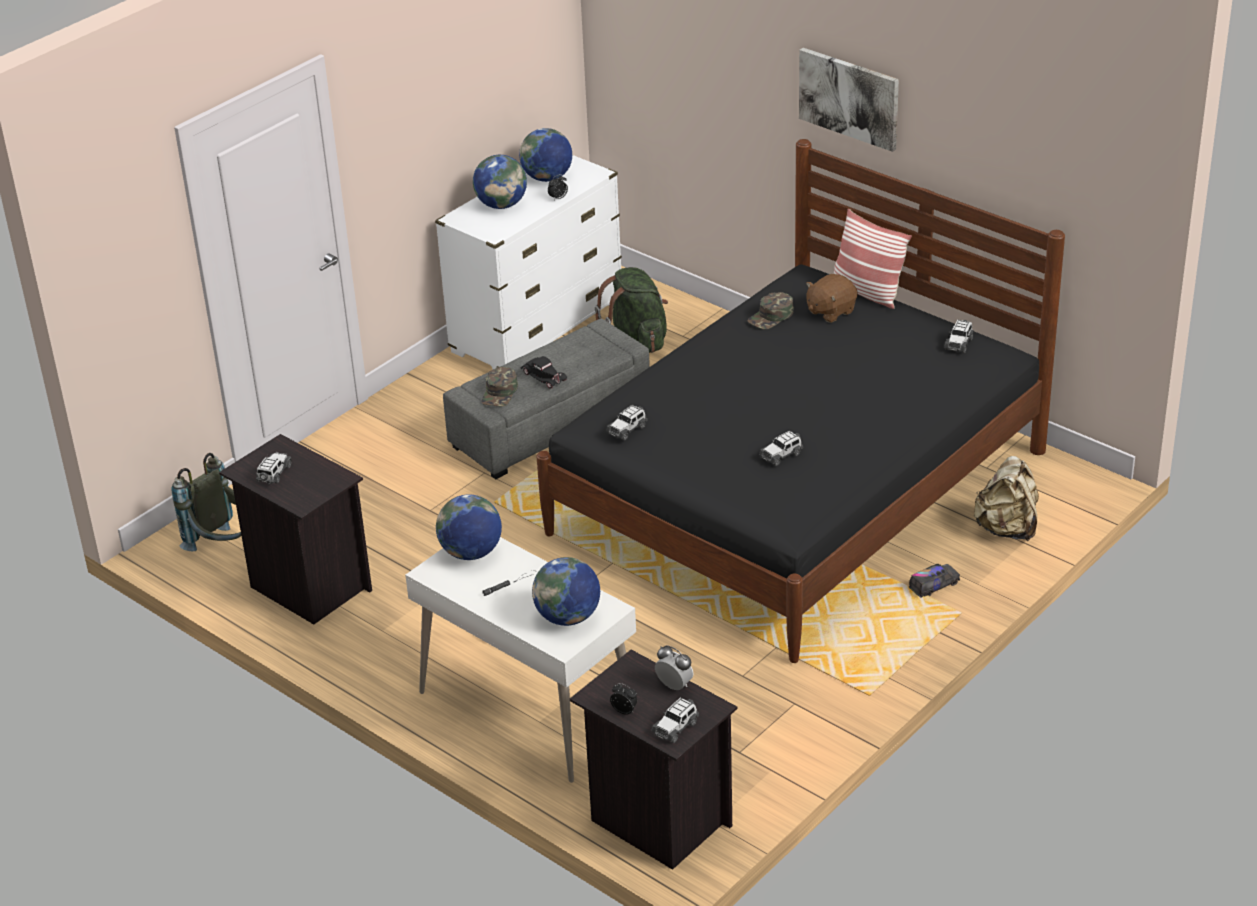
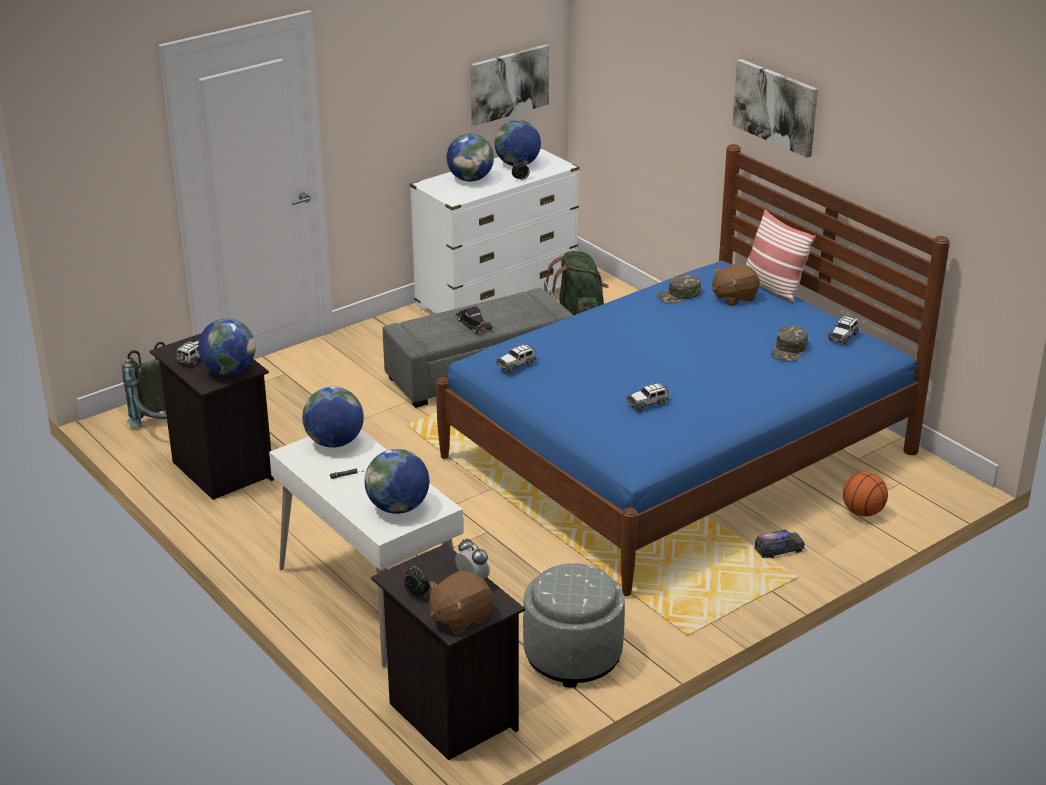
camera: 10 degrees right, 5 degrees down
(319, 484) = (229, 371): none -> globe
(500, 393) = (431, 332): green cap -> green cap (789, 349)
(525, 87) = (509, 84): none -> picture
(676, 727) = (459, 617): toy car -> brown plush toy
(760, 737) = (572, 656): none -> grey ottoman
(797, 492) = (678, 455): black bed -> blue bed
(1007, 529) = (862, 512): beige backpack -> basketball

